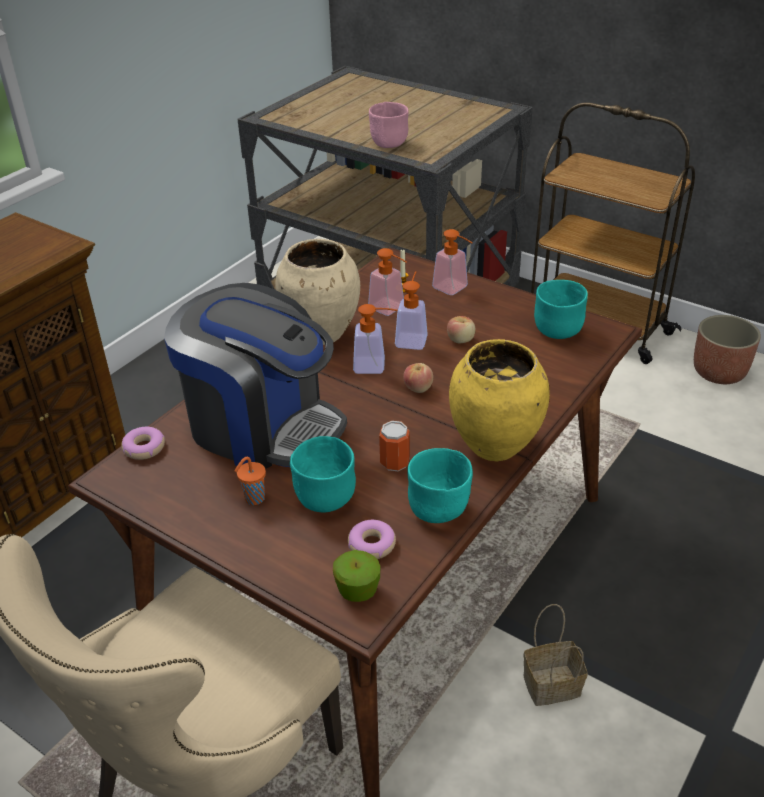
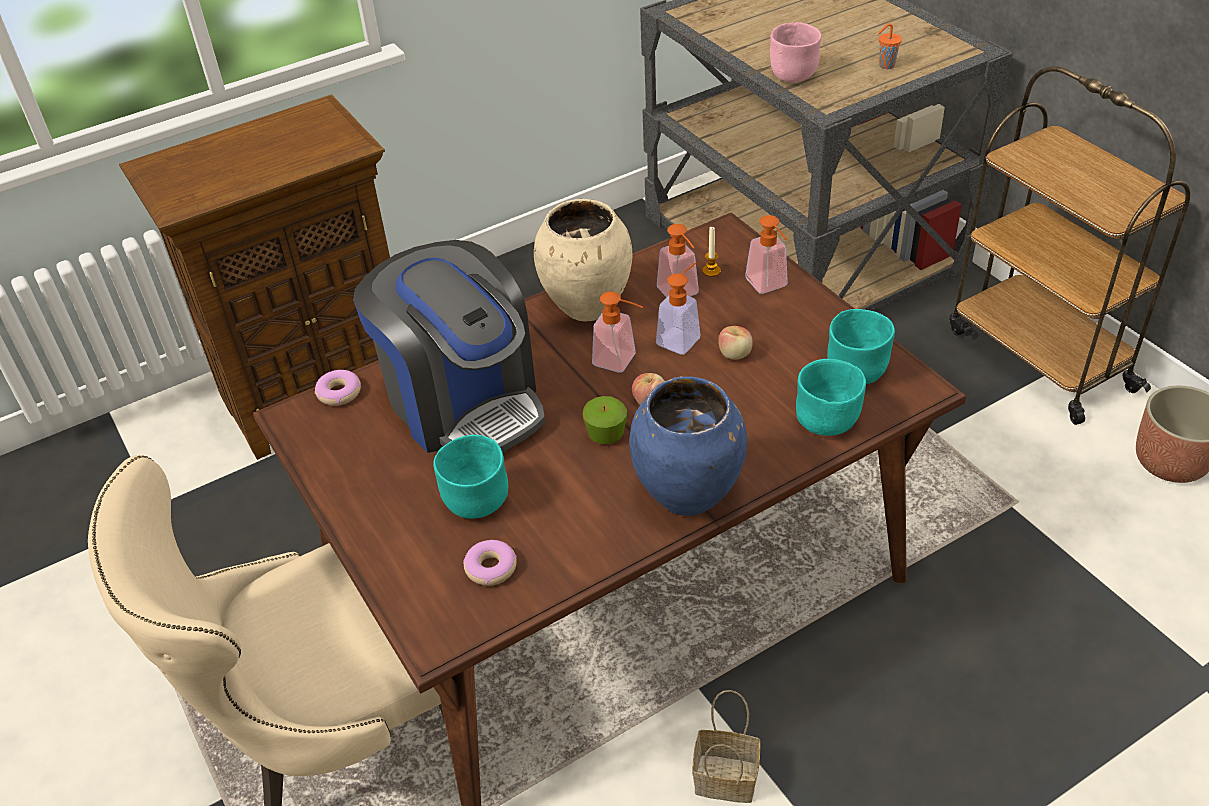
camera: 25 degrees right, 5 degrees up
(253, 499) = (408, 481): orange cup -> orange cup (885, 66)
(357, 590) = (448, 611): apple -> apple (606, 434)
(394, 462) = (570, 482): can -> none
(440, 511) = (582, 552): turquoise bowl -> turquoise bowl (828, 424)
(494, 446) = (688, 495): yellow vase -> blue vase

